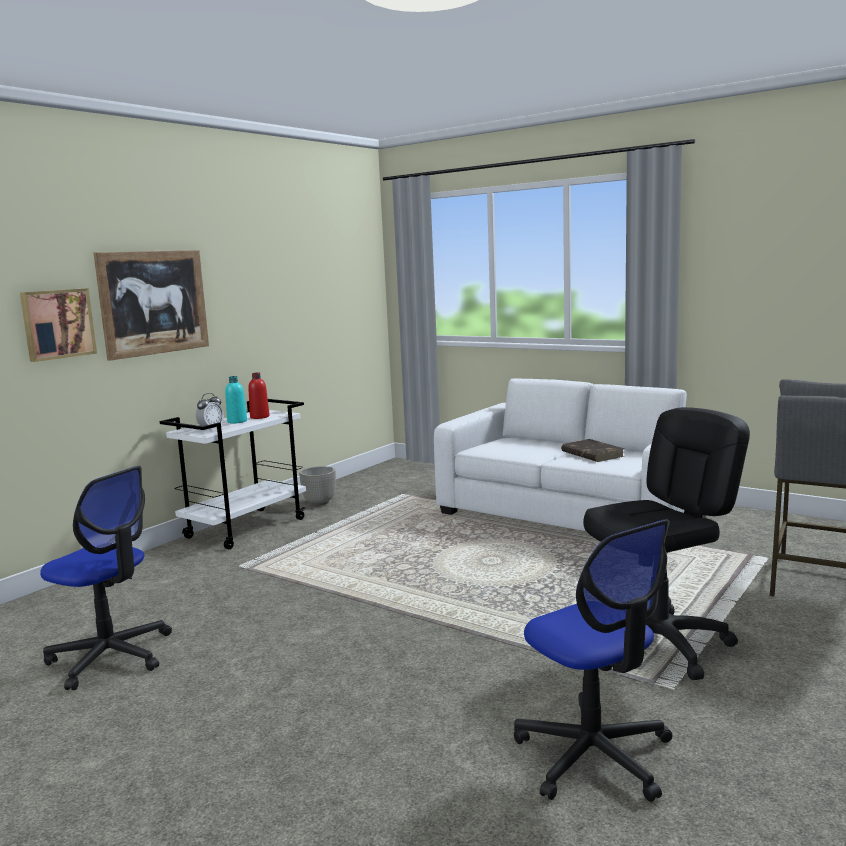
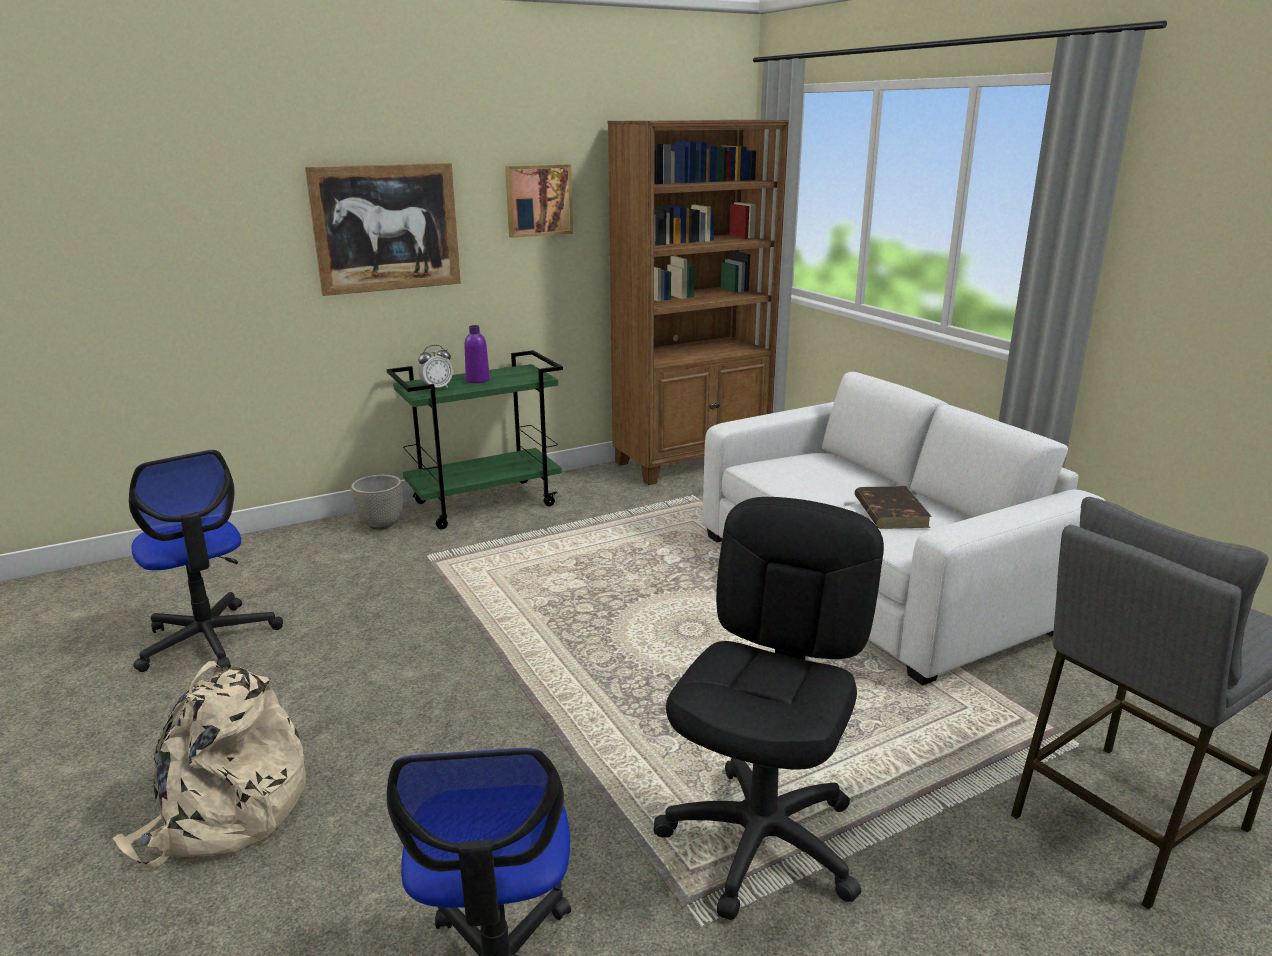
camera: 25 degrees right, 10 degrees up
(57, 324) = (258, 251): picture -> picture (538, 200)
(237, 421) = (478, 380): turquoise bottle -> purple bottle
(246, 528) = (486, 503): white cart -> green cart
(259, 417) = (509, 377): red bottle -> none
(277, 743) = (224, 814): none -> beige backpack
(320, 502) = (592, 486): grey planter -> grey planter (381, 525)
(378, 476) = (693, 461): none -> brown bookcase
(659, 644) = (762, 841): black office chair -> black office chair turned 60 degrees counterclockwise

